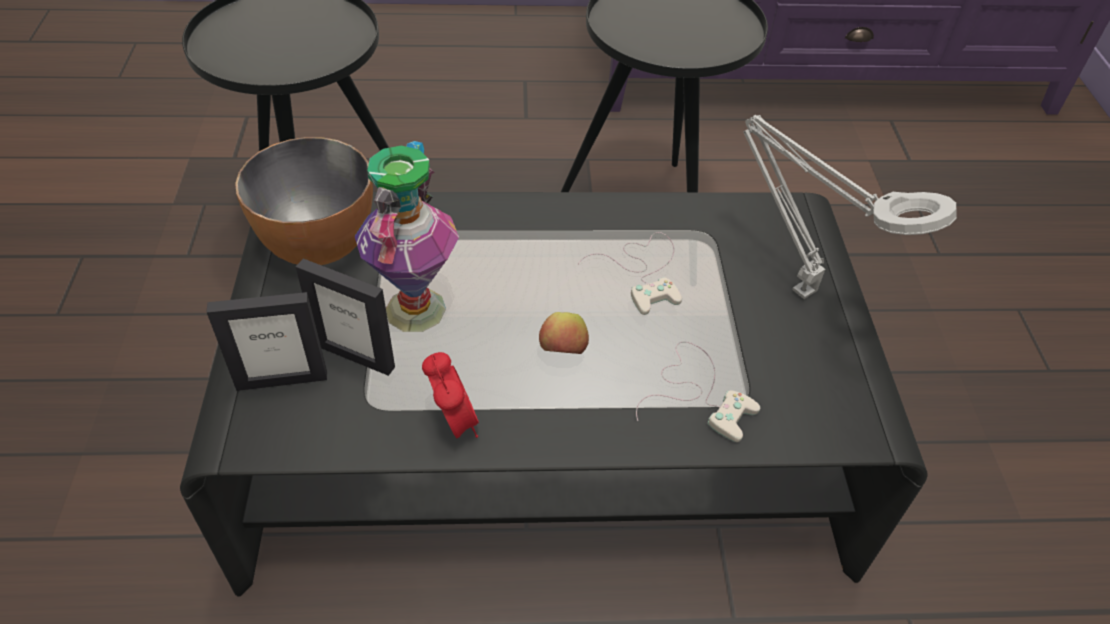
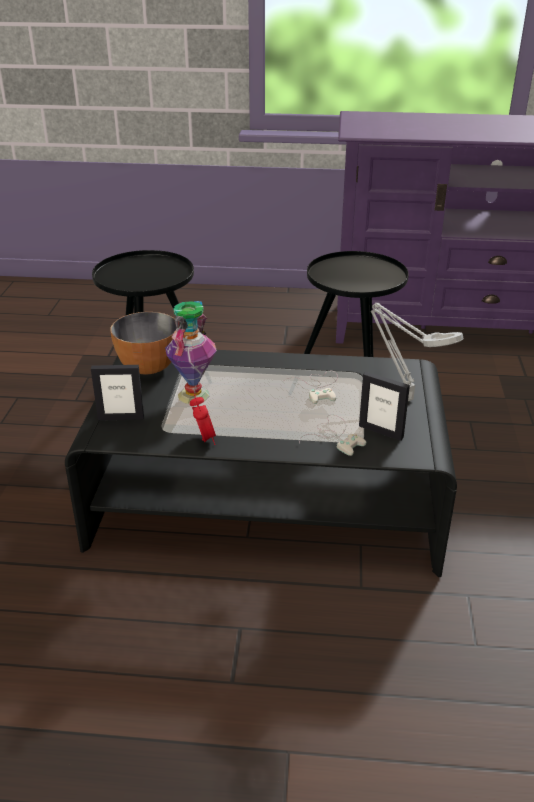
camera: 10 degrees right, 15 degrees down
(355, 355) = (159, 411): picture frame -> picture frame (381, 431)
(563, 352) = (267, 416): apple -> none

